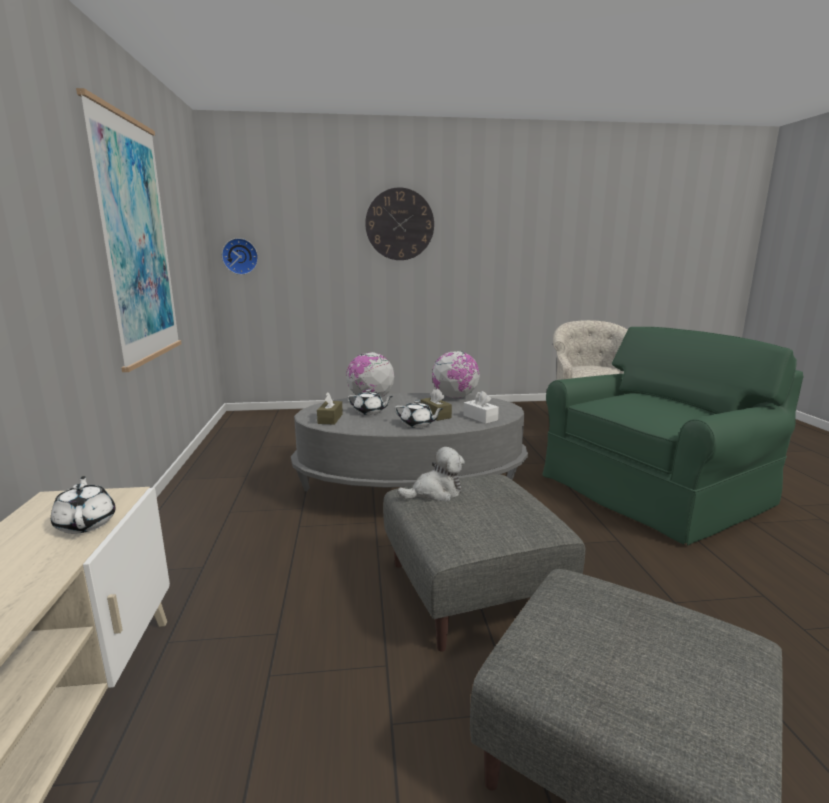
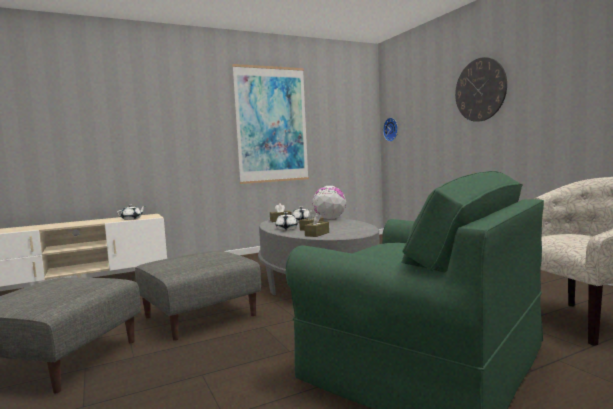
camera: 70 degrees right, 10 degrees down
(435, 492) = (212, 253): plush toy -> none
(455, 397) = (363, 226): globe -> none
(480, 418) = (317, 234): white tissue box -> brown tissue box

